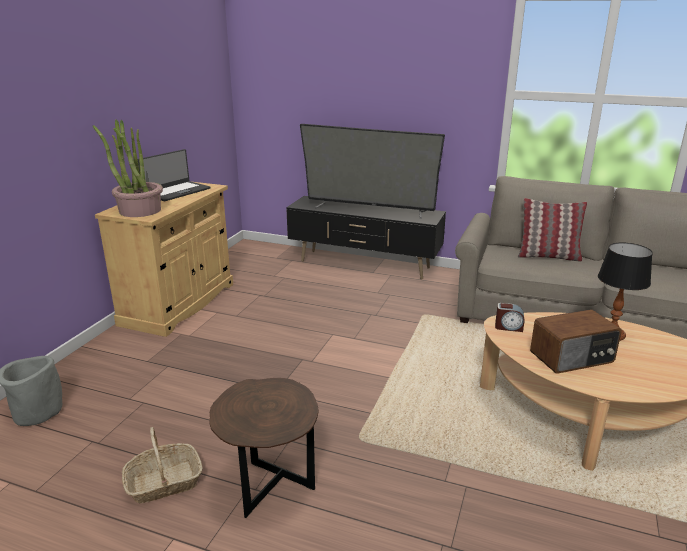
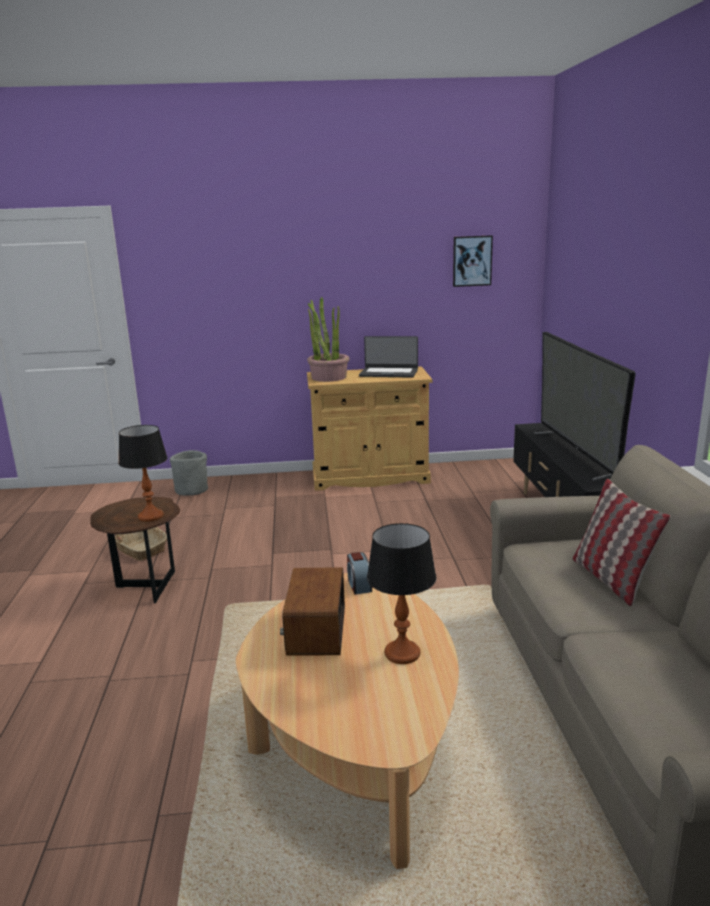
camera: 65 degrees right, 5 degrees down
(193, 68) = (472, 261): none -> picture
(288, 398) = (151, 516): none -> table lamp
(572, 358) = (315, 631): radio -> radio turned 45 degrees clockwise

